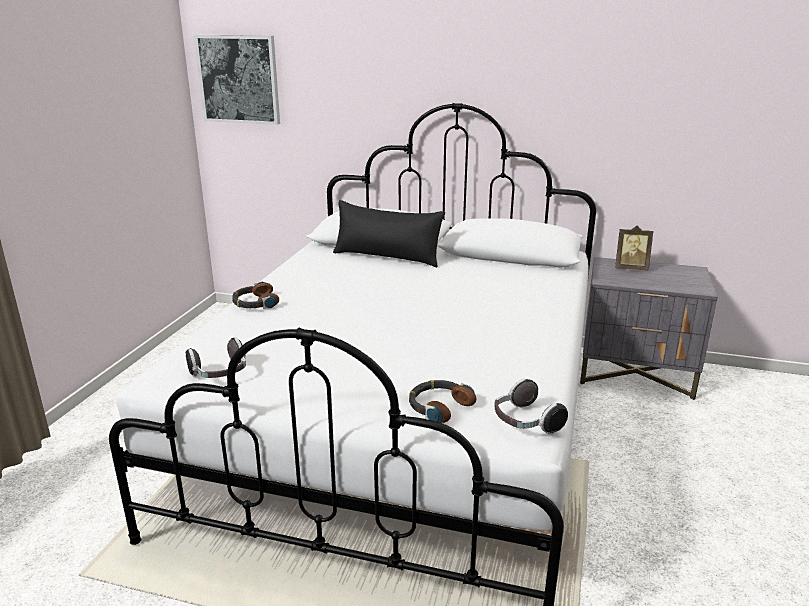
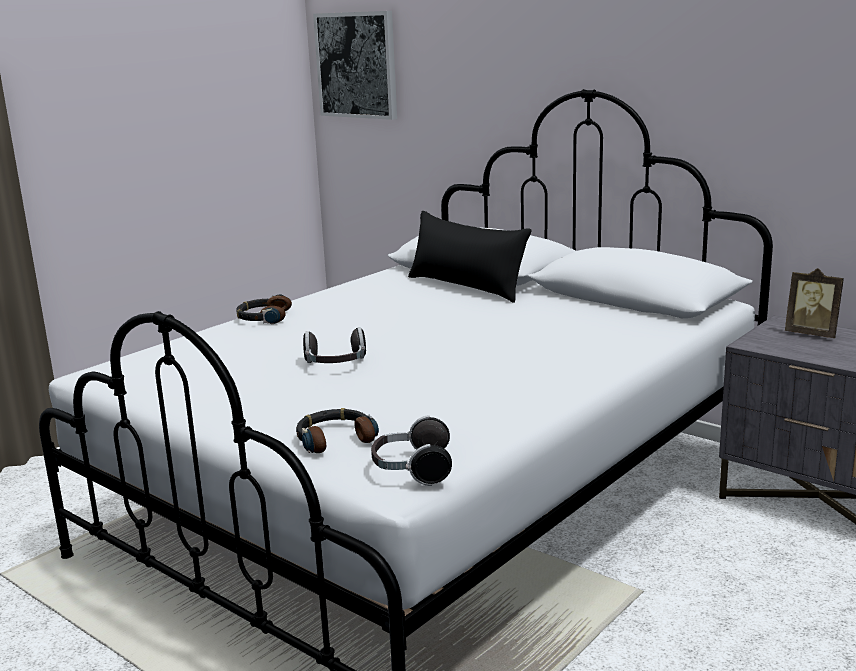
camera: 25 degrees right, 5 degrees down
(220, 374) = (153, 376): headphones -> headphones (336, 365)

